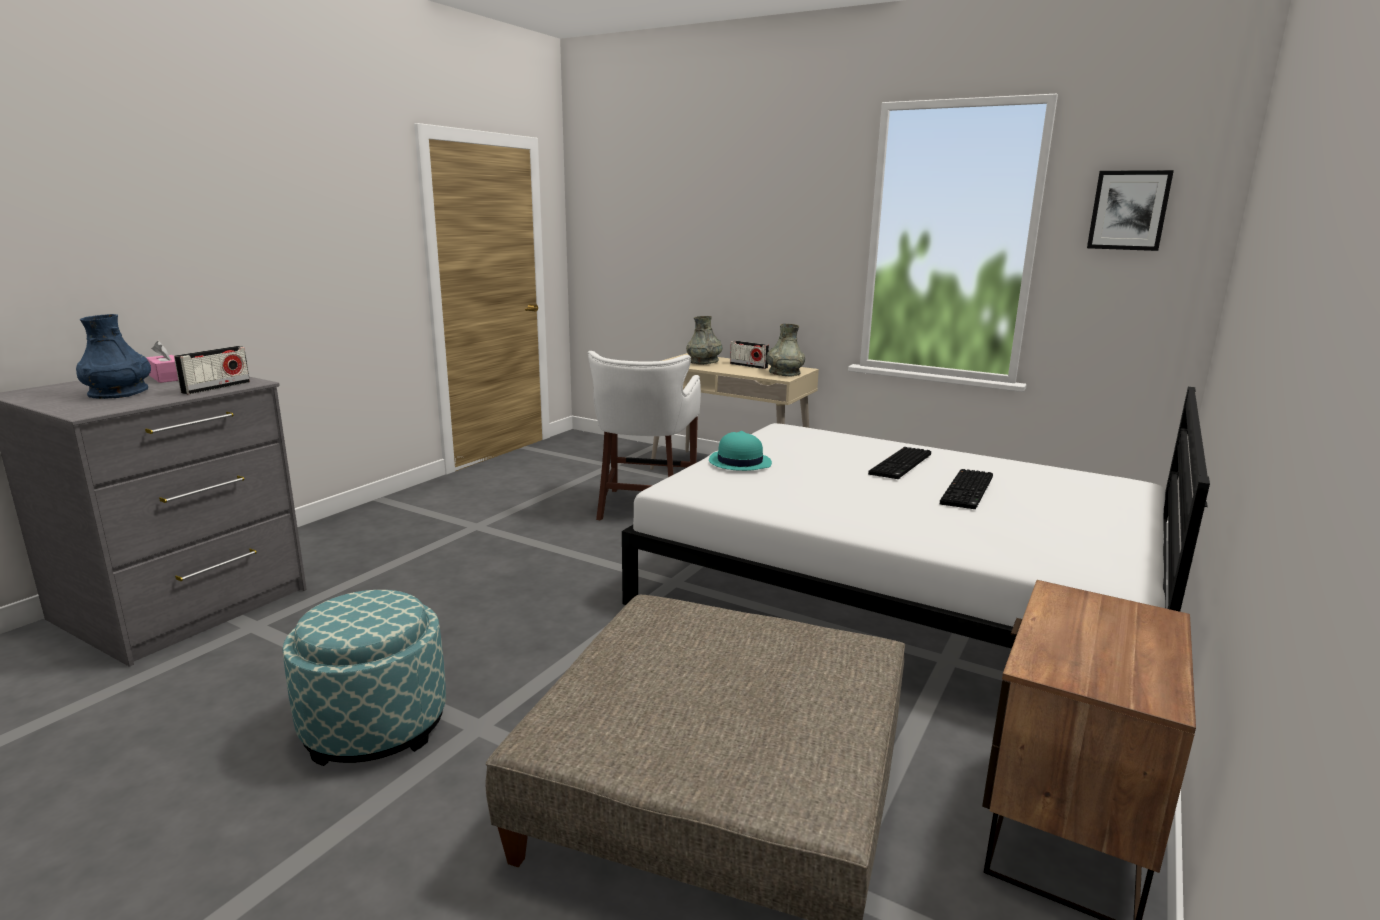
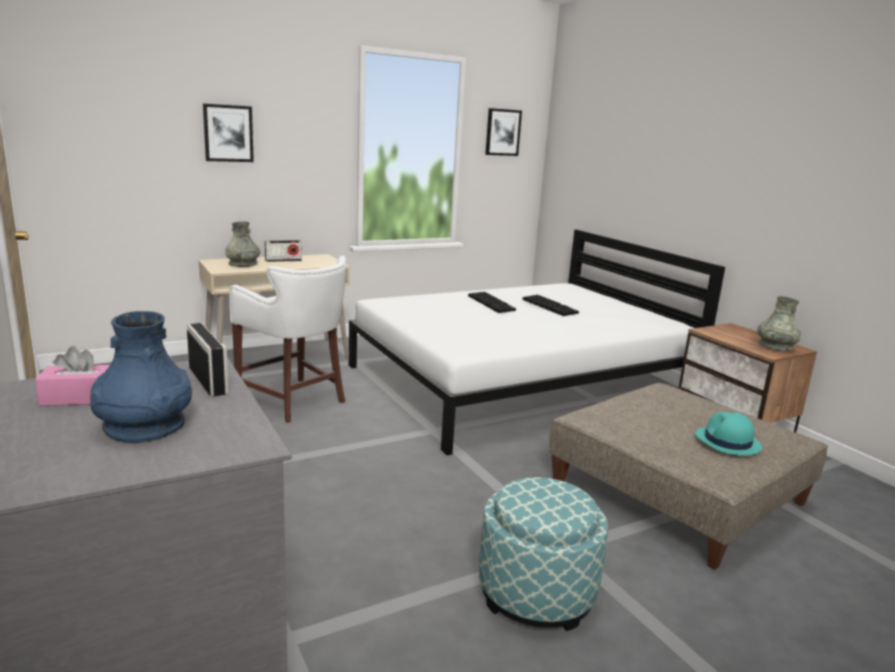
camera: 60 degrees left, 0 degrees up
(725, 221) = (228, 133): none -> picture
(739, 462) = (436, 327): turquoise hat -> turquoise hat (727, 442)
(784, 373) = (324, 261): grey vase -> grey vase (775, 347)

